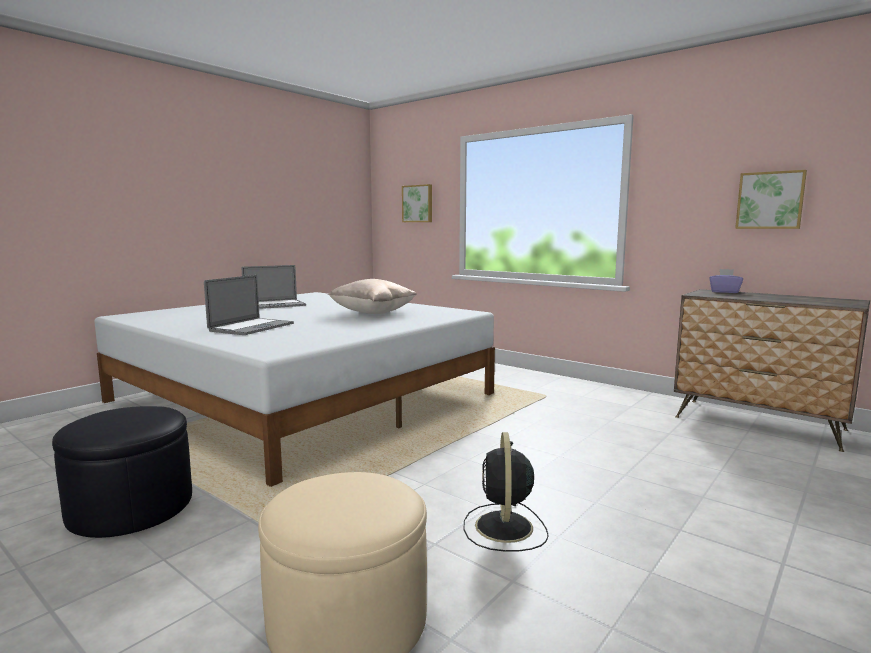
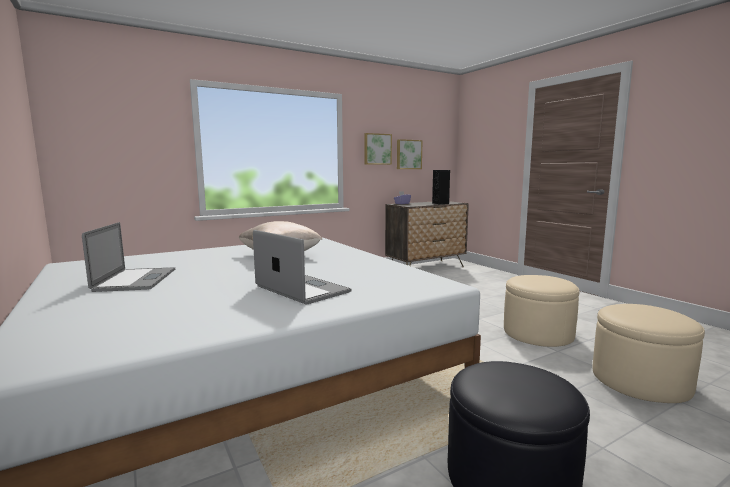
camera: 70 degrees left, 0 degrees up
(418, 203) = (131, 143): picture -> picture (377, 149)
(504, 528) = (538, 333): black fan -> beige ottoman
(793, 300) = (441, 203): none -> black speaker

